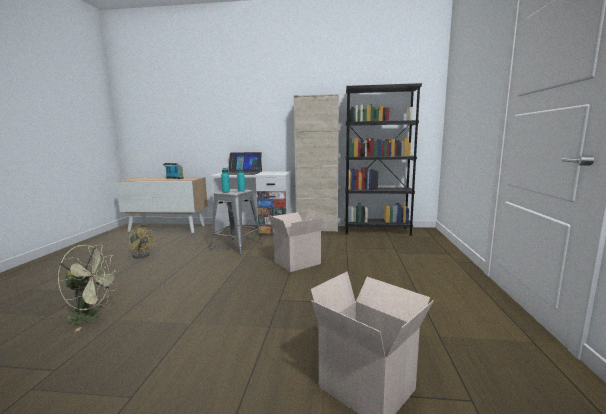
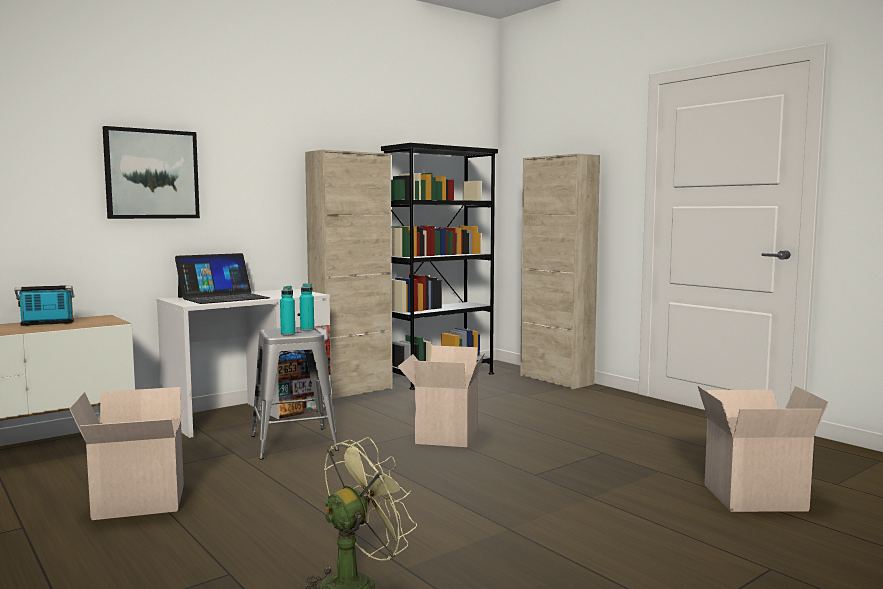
camera: 45 degrees left, 5 degrees down
(142, 254) = (137, 503): yellow fan -> cardboard box
(222, 115) = (152, 174): none -> picture
(443, 248) = (556, 380): none -> beige cabinet

